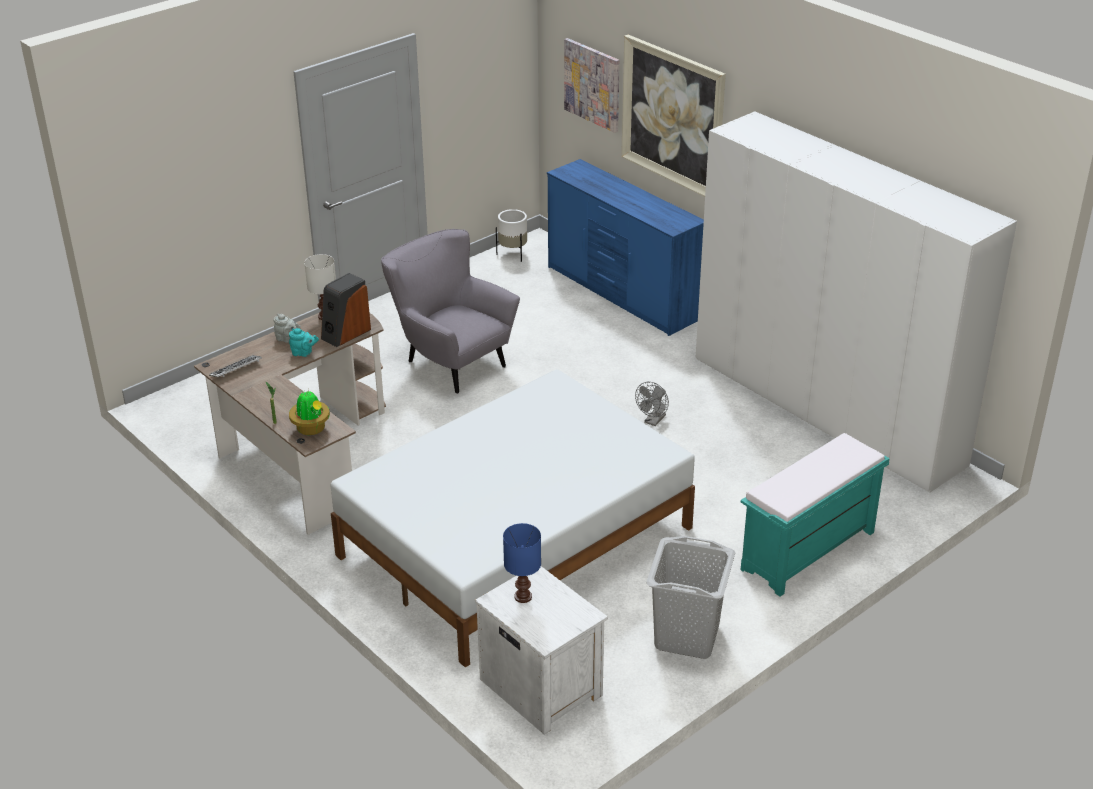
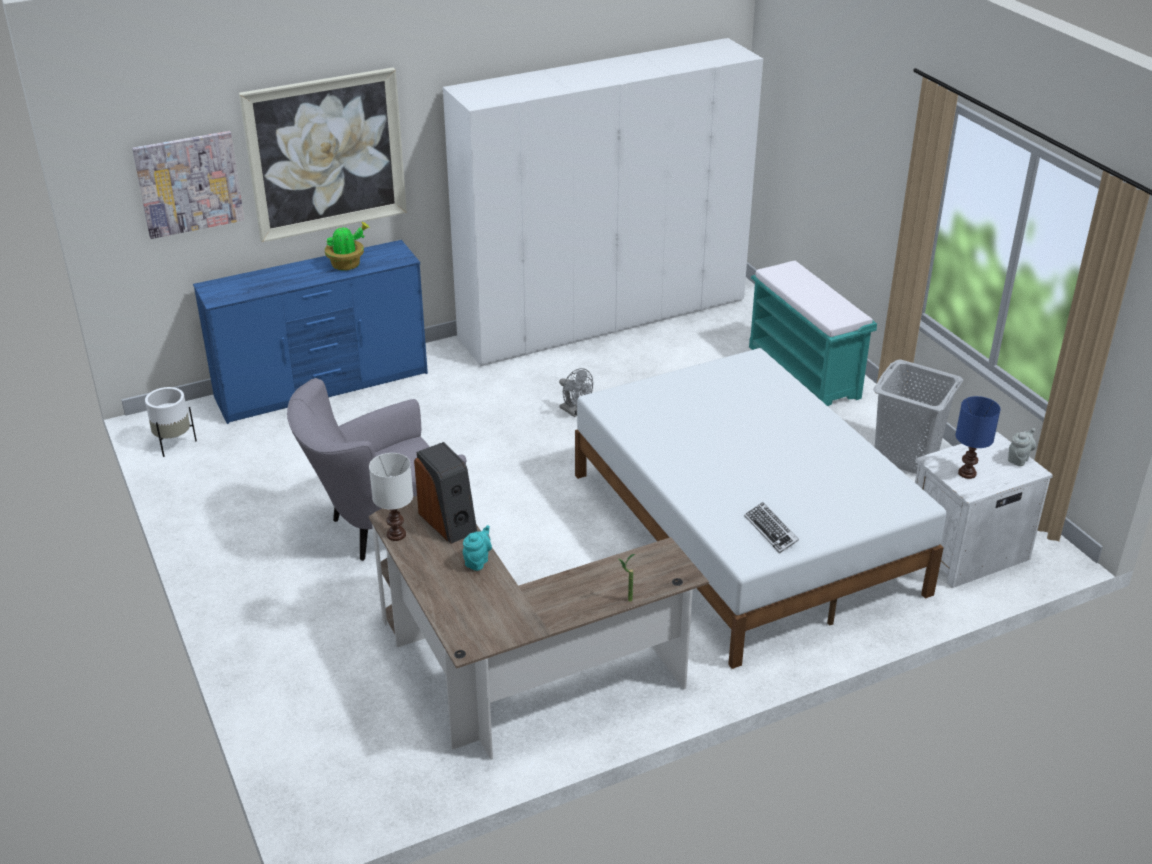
camera: 75 degrees left, 0 degrees up
(236, 370) = (488, 625): keyboard -> keyboard (771, 531)
(287, 339) = (435, 572): grey teapot -> grey teapot (1019, 459)
(311, 429) = (656, 570): potted plant -> potted plant (347, 265)

